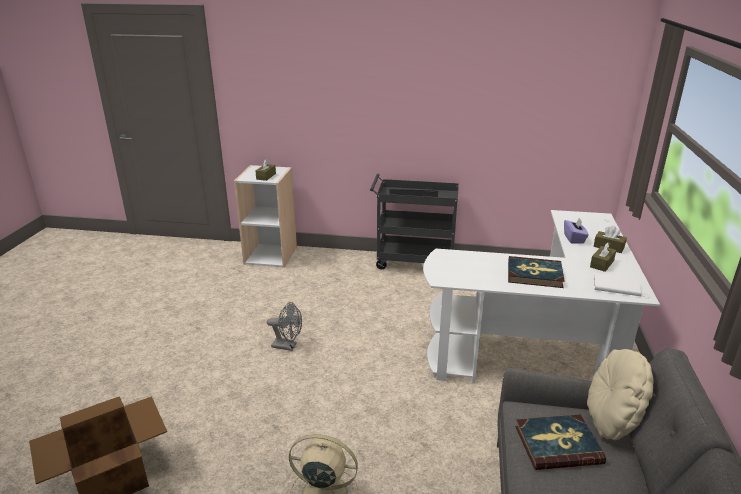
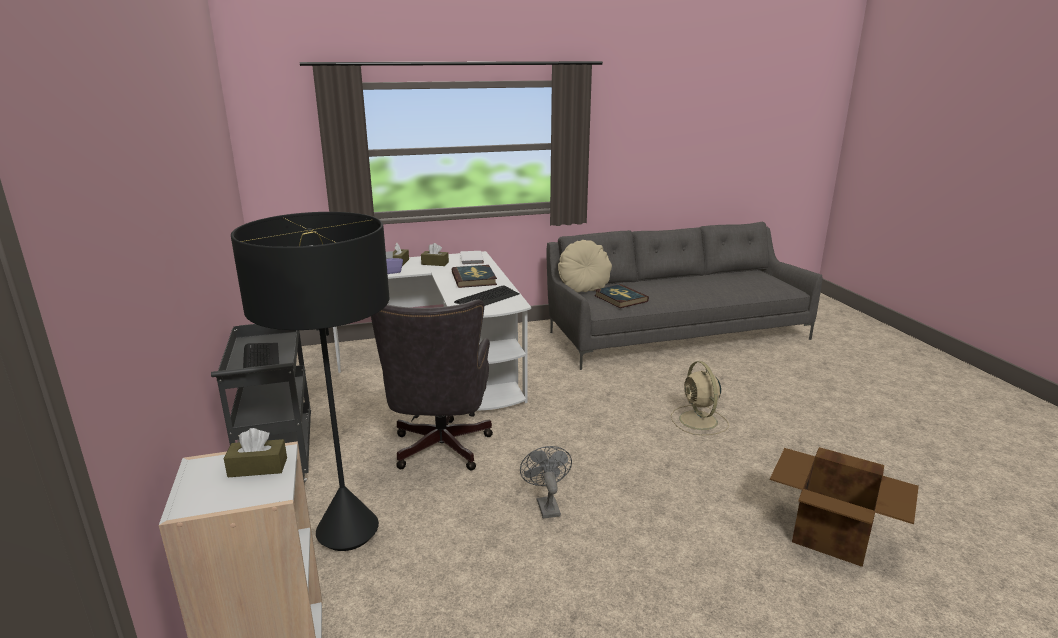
camera: 115 degrees left, 5 degrees down
(326, 277) = (348, 534): none -> black floor lamp
(386, 319) = (441, 450): none -> grey office chair
(467, 269) = (487, 298): none -> keyboard

